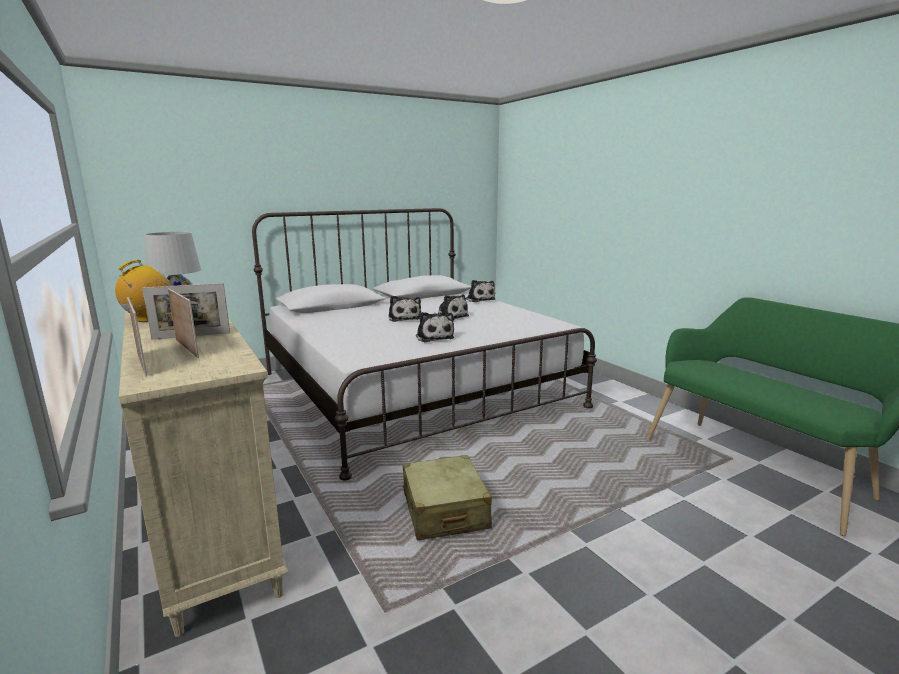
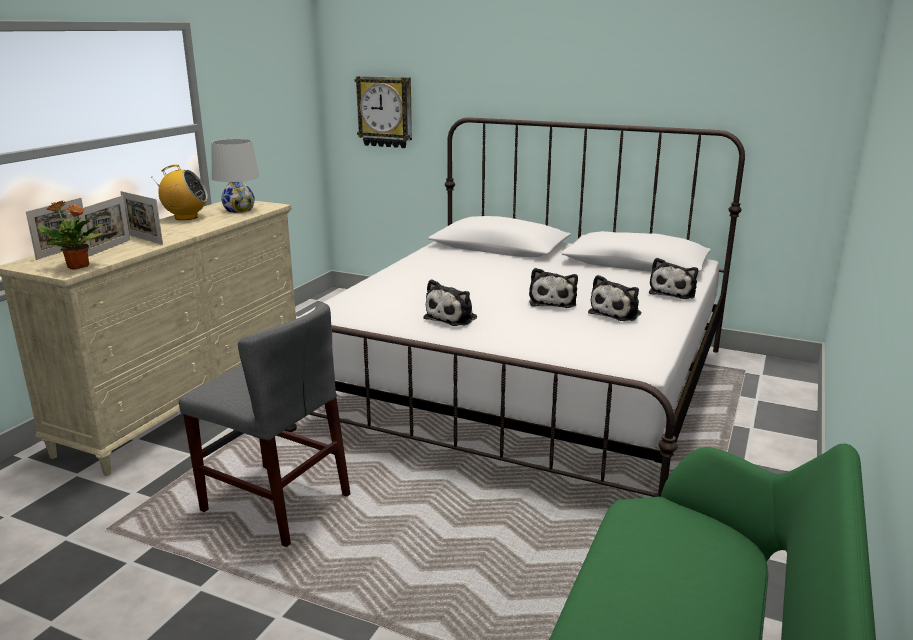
camera: 55 degrees right, 5 degrees up
(177, 215) = (385, 112): none -> wall clock
(229, 362) = (78, 267): none -> potted plant
(404, 318) = (506, 285): plush toy -> plush toy (617, 313)
(444, 510) = (275, 503): beige suitcase -> grey chair

